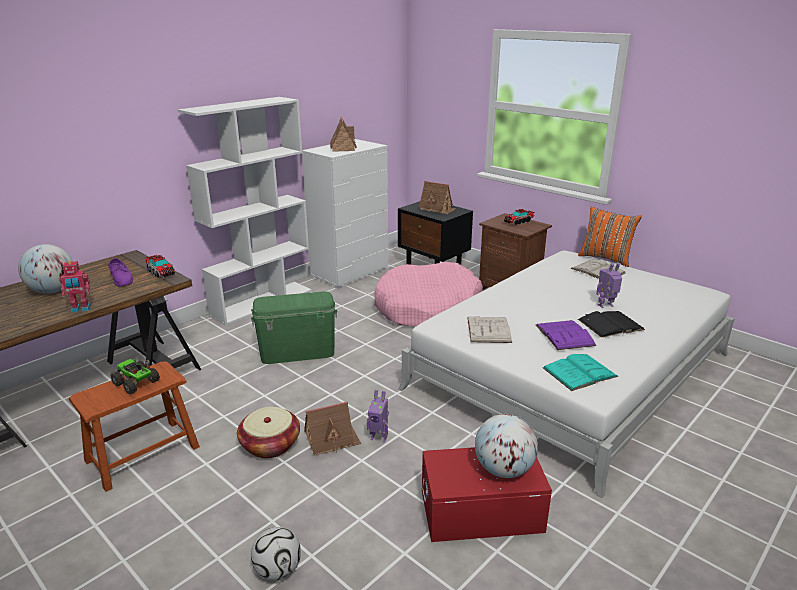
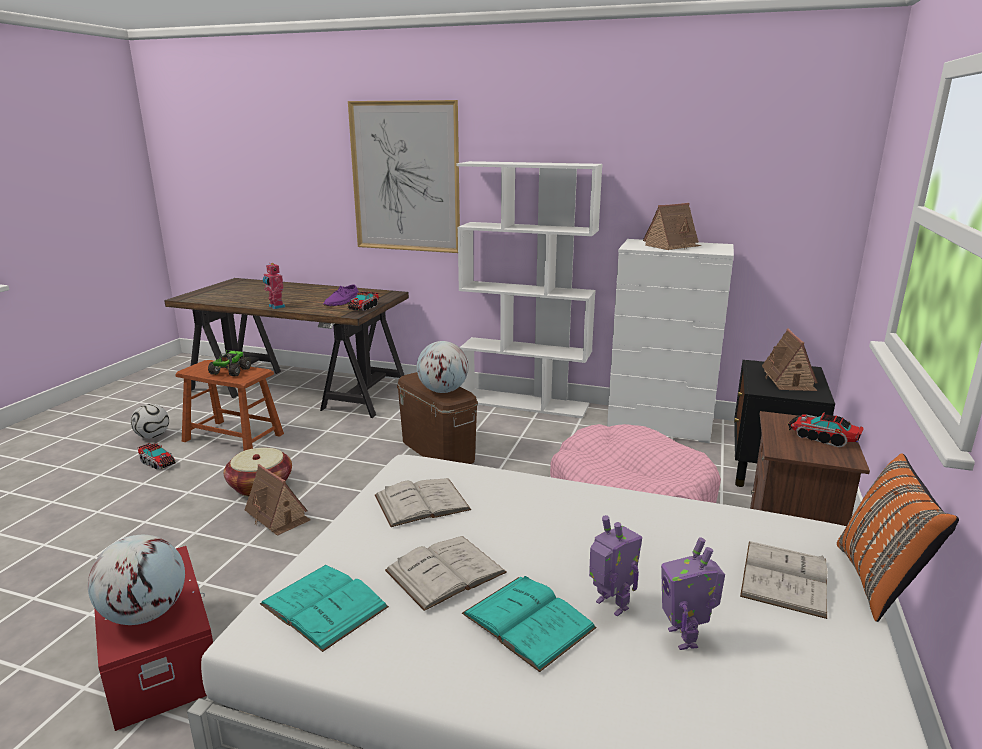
camera: 65 degrees right, 5 degrees down
(53, 291) = (305, 294): globe -> globe (443, 391)
(110, 135) = (405, 177): none -> picture
(143, 512) = (157, 463): none -> toy truck
(278, 570) = (76, 544): football -> football (153, 436)
(297, 352) = (438, 450): green storage box -> brown storage box
(379, 437) = (293, 544): toy robot -> toy robot (684, 637)
(564, 335) = (445, 571): purple book -> white book
(610, 324) = (528, 621): black book -> turquoise book

